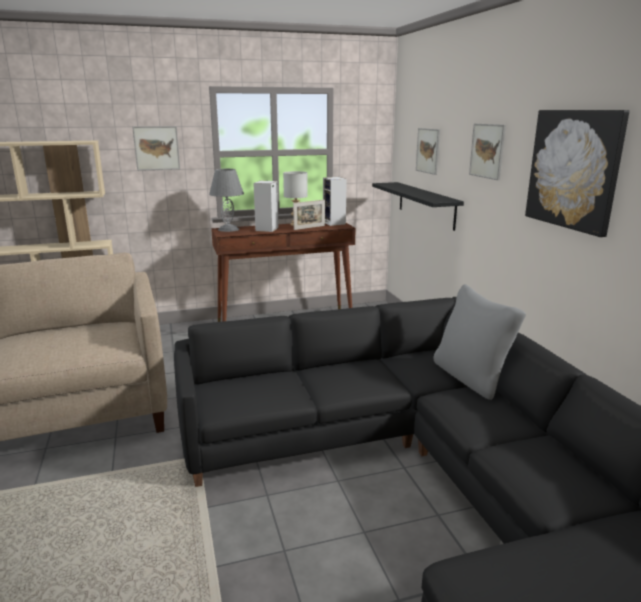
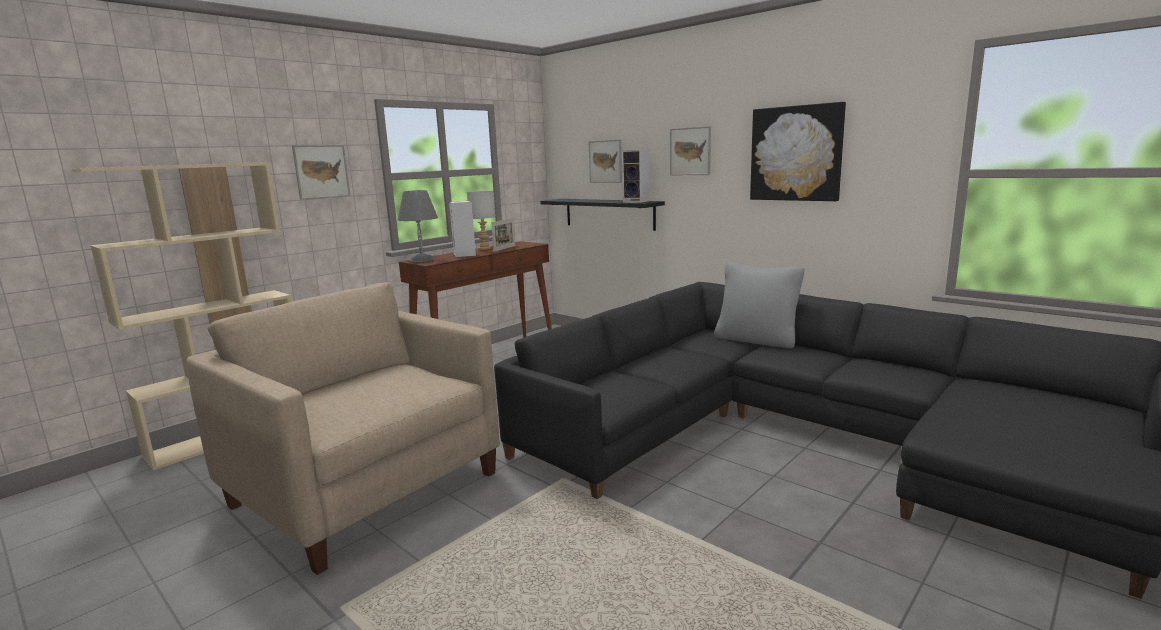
camera: 30 degrees left, 5 degrees down
(335, 223) = (520, 243): speaker -> speaker (637, 201)

